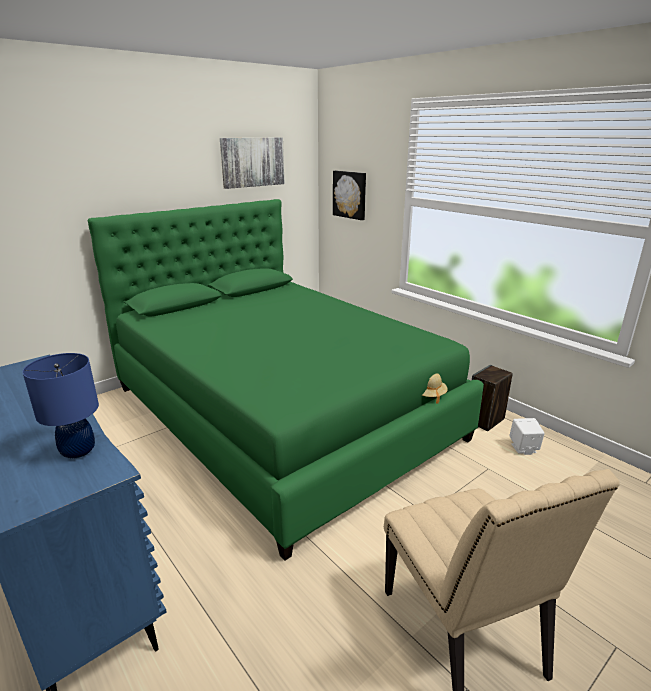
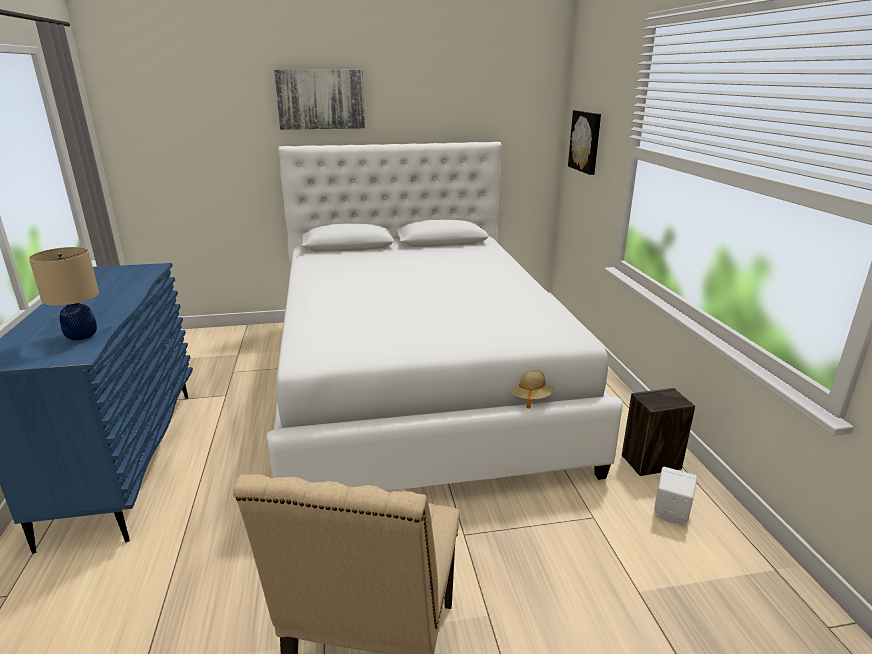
camera: 30 degrees right, 0 degrees up
(77, 451) = (82, 336): blue table lamp -> beige table lamp
(252, 162) = (472, 97): picture -> picture (321, 99)
(281, 412) = (417, 382): green bed -> white bed

